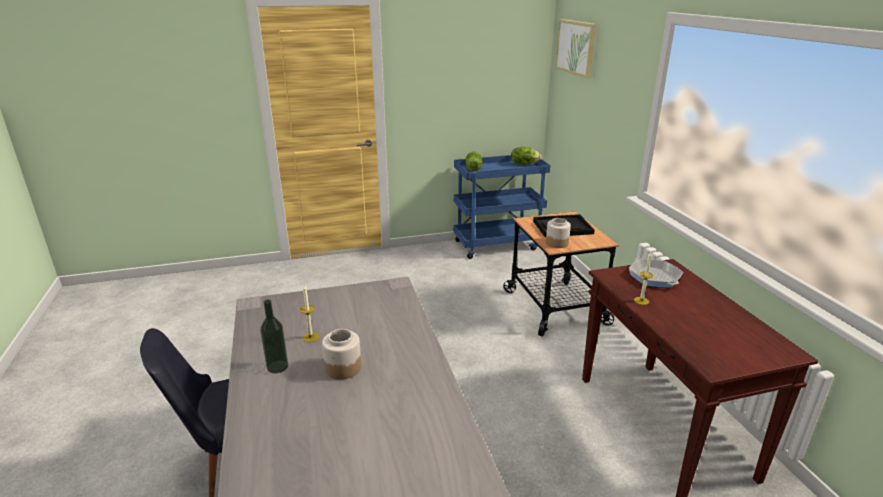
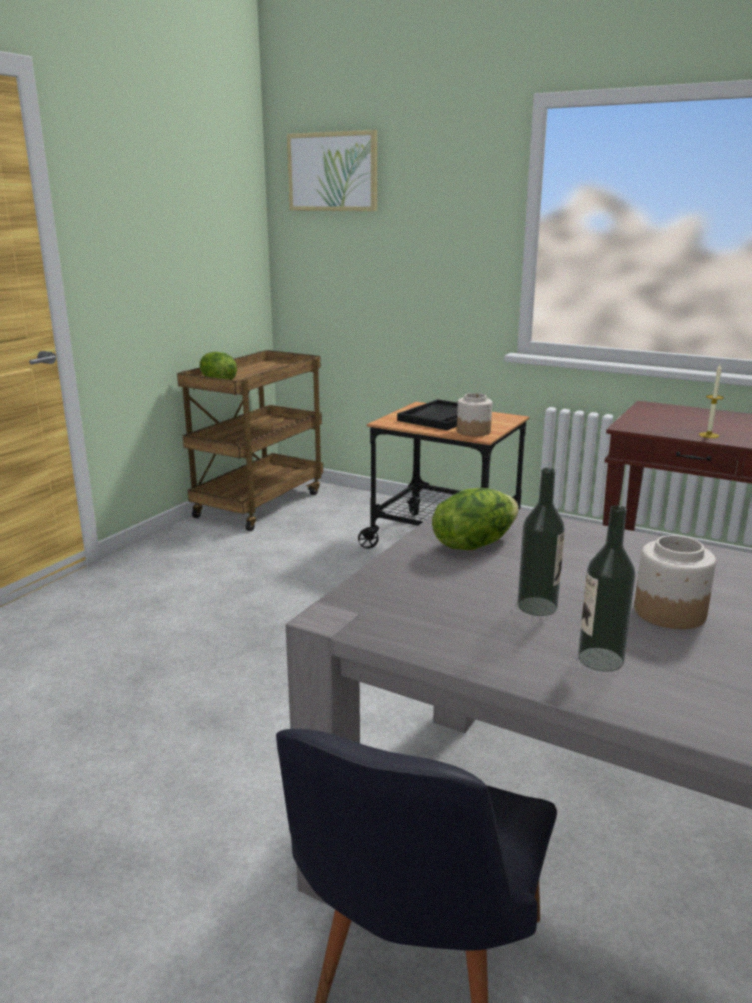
camera: 45 degrees left, 5 degrees down
(310, 337) = (537, 606): candle -> bottle
(497, 245) = (259, 504): blue cart -> brown cart
(524, 164) = (270, 365): lettuce -> lettuce (473, 544)
(654, 277) = (665, 416): frying pan -> none

